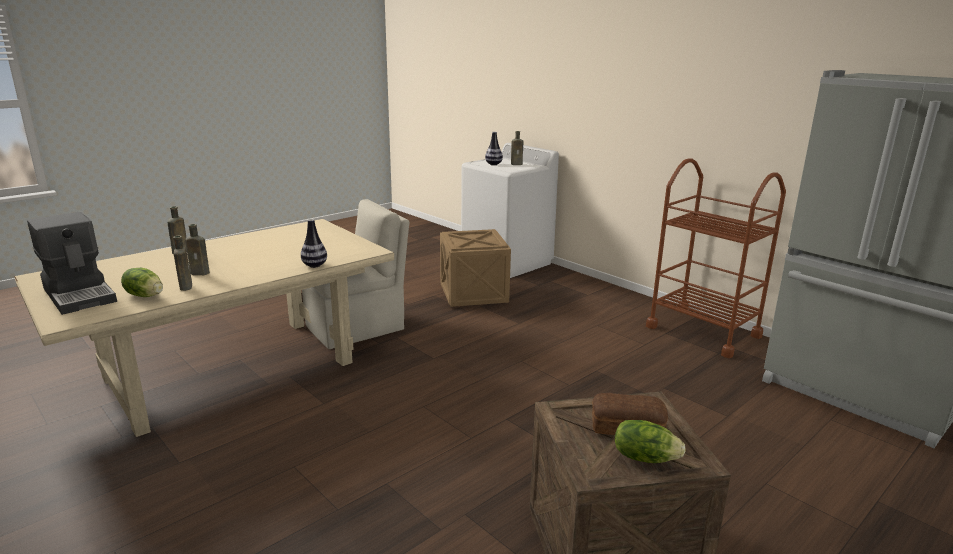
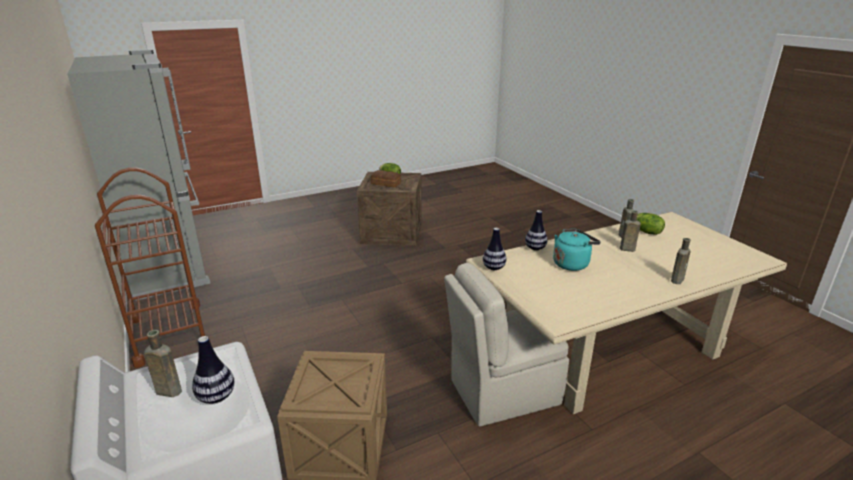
camera: 165 degrees left, 5 degrees up
(81, 294) = (695, 237): coffee machine -> none
(280, 256) = (572, 263): none -> turquoise kettle
(364, 247) = (493, 268): none -> vase

